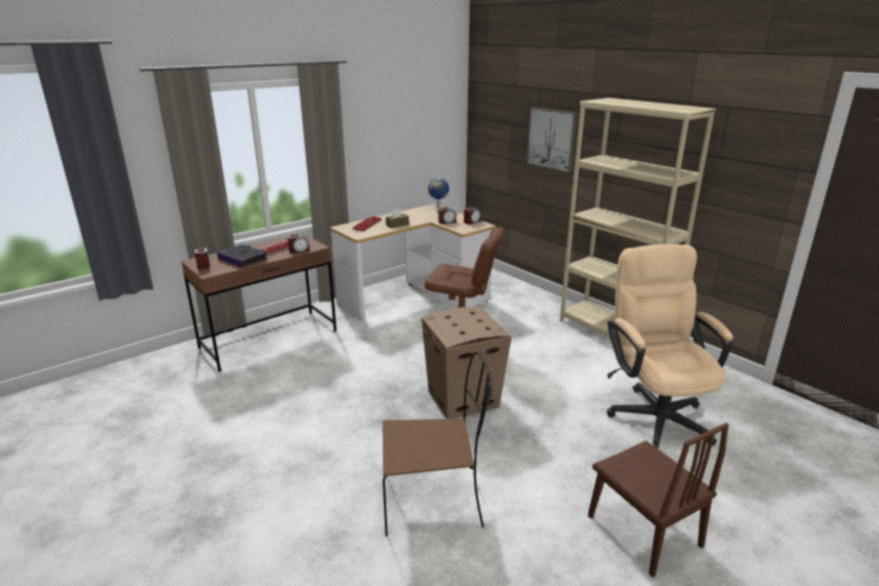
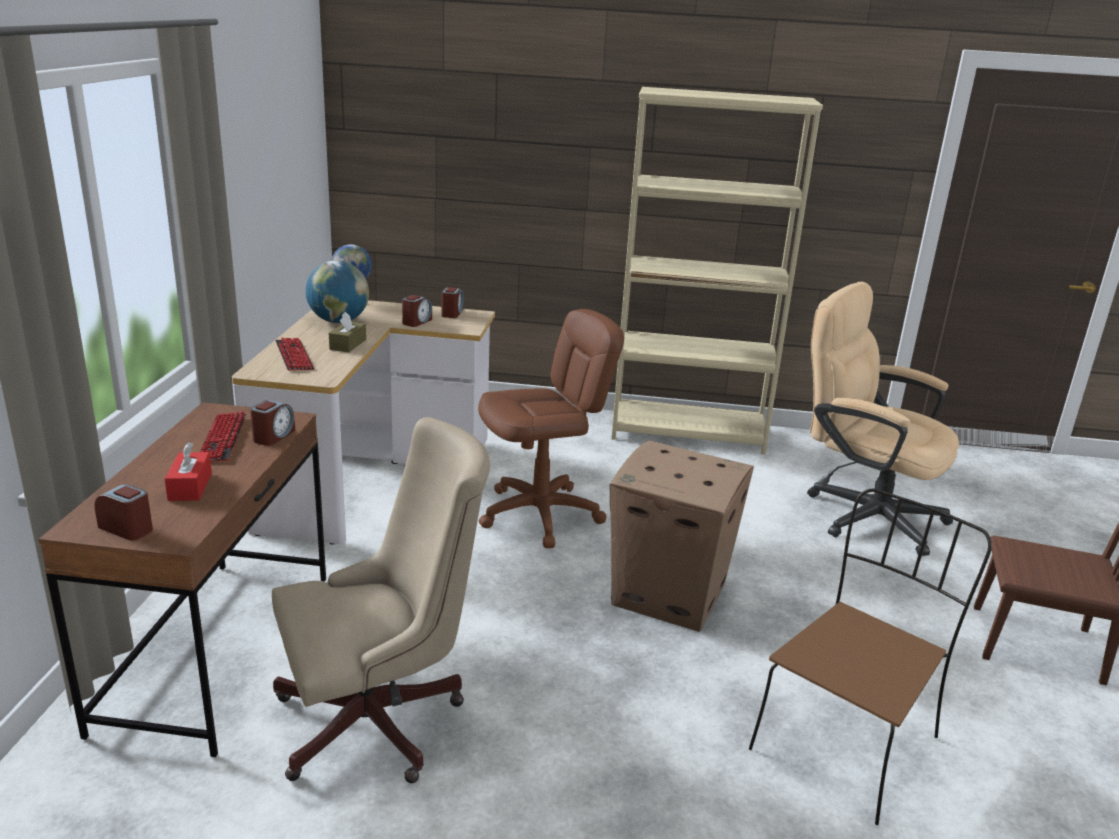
camera: 45 degrees left, 0 degrees up
(243, 259) = (190, 487): book -> red tissue box
(277, 386) = (381, 720): none -> beige office chair
(414, 215) = (339, 321): none -> globe
(551, 139) = (529, 157): picture -> none

